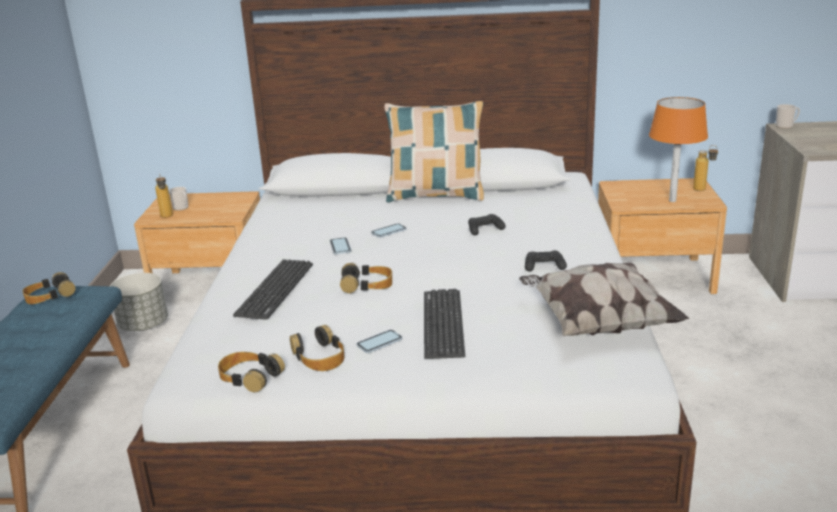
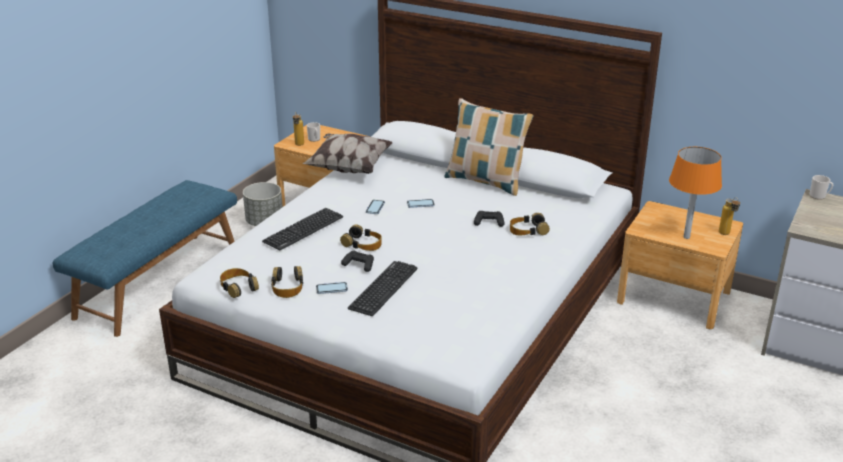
camera: 25 degrees right, 5 degrees up
(49, 296) = (188, 189): headphones -> headphones (528, 230)
(544, 267) = (496, 267): black game controller -> black game controller (359, 265)
(597, 323) = (483, 321): pillow -> pillow (349, 168)

